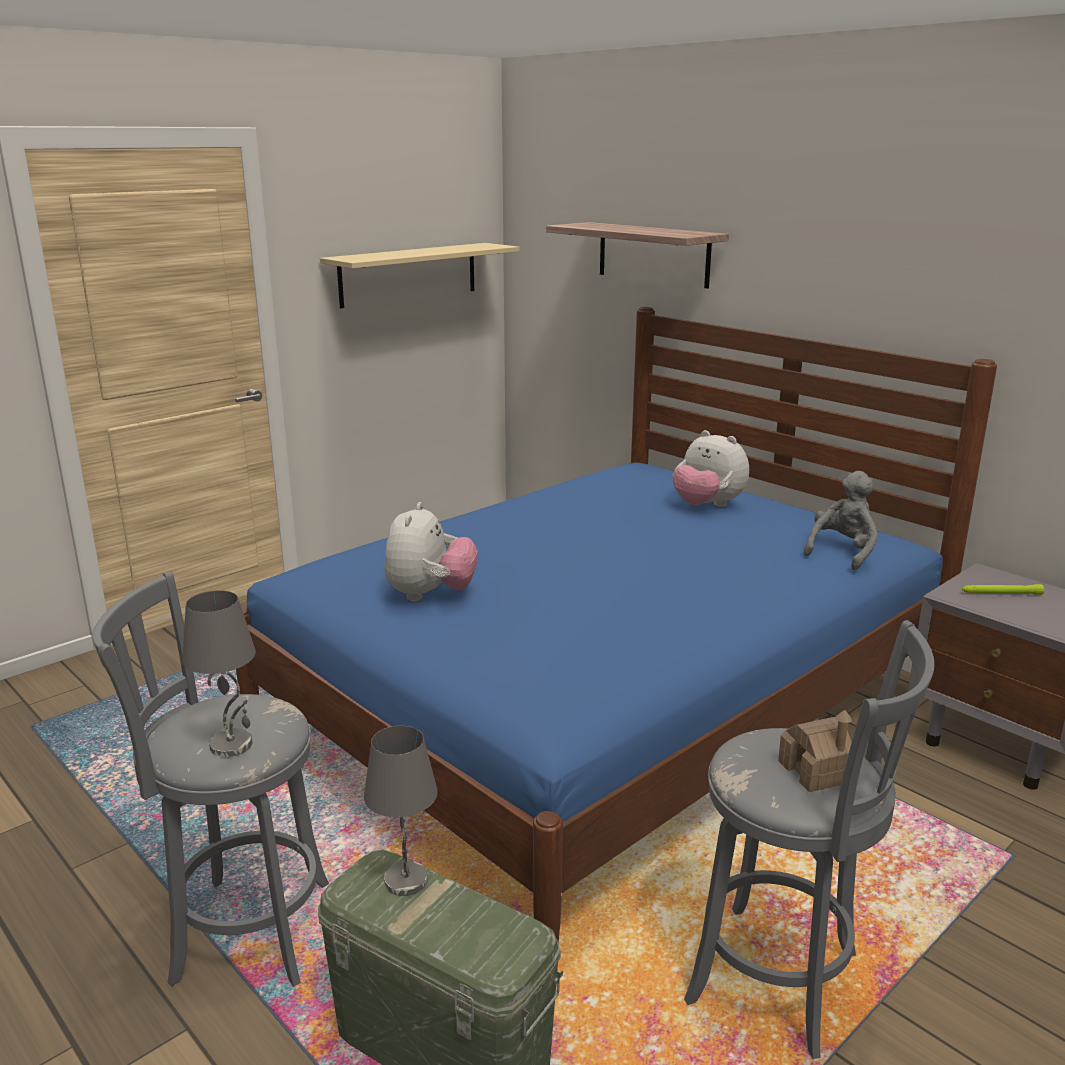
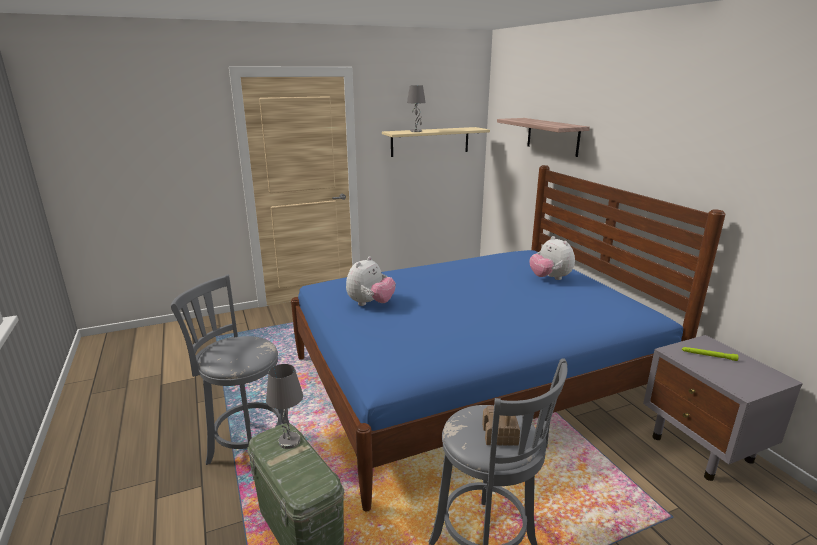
camera: 20 degrees right, 0 degrees up
(232, 744) = (233, 359): grey table lamp -> grey table lamp (416, 131)
(842, 552) = (611, 315): grey plush toy -> none

